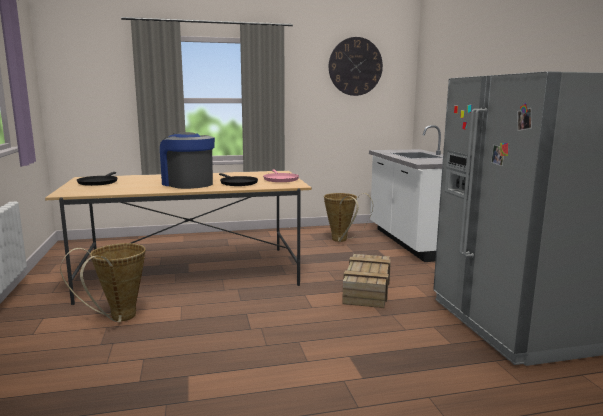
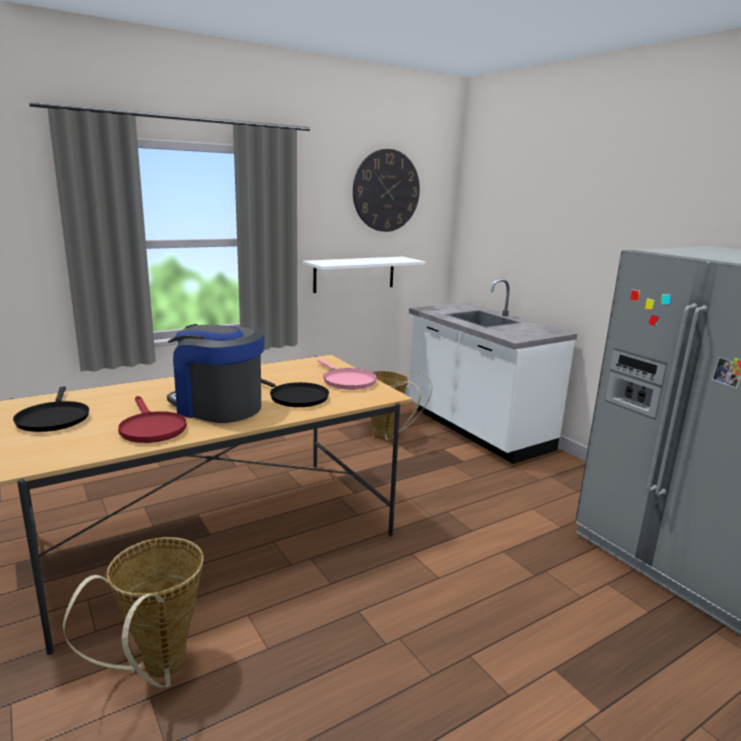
camera: 20 degrees left, 5 degrees up
(141, 187) = (150, 427): none -> red frying pan
(330, 125) = (354, 274): none -> white shelf
(366, 288) = (481, 526): crate -> none

